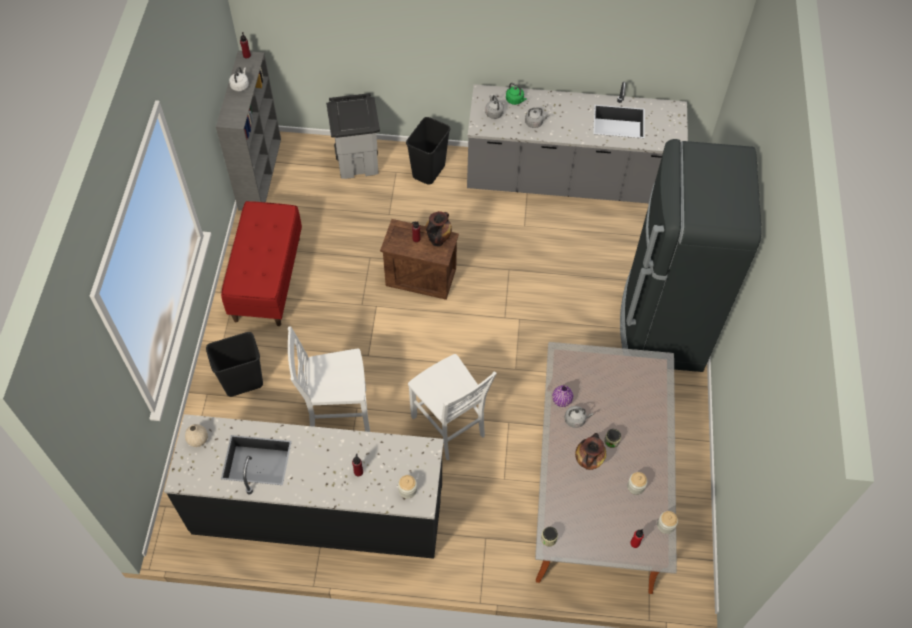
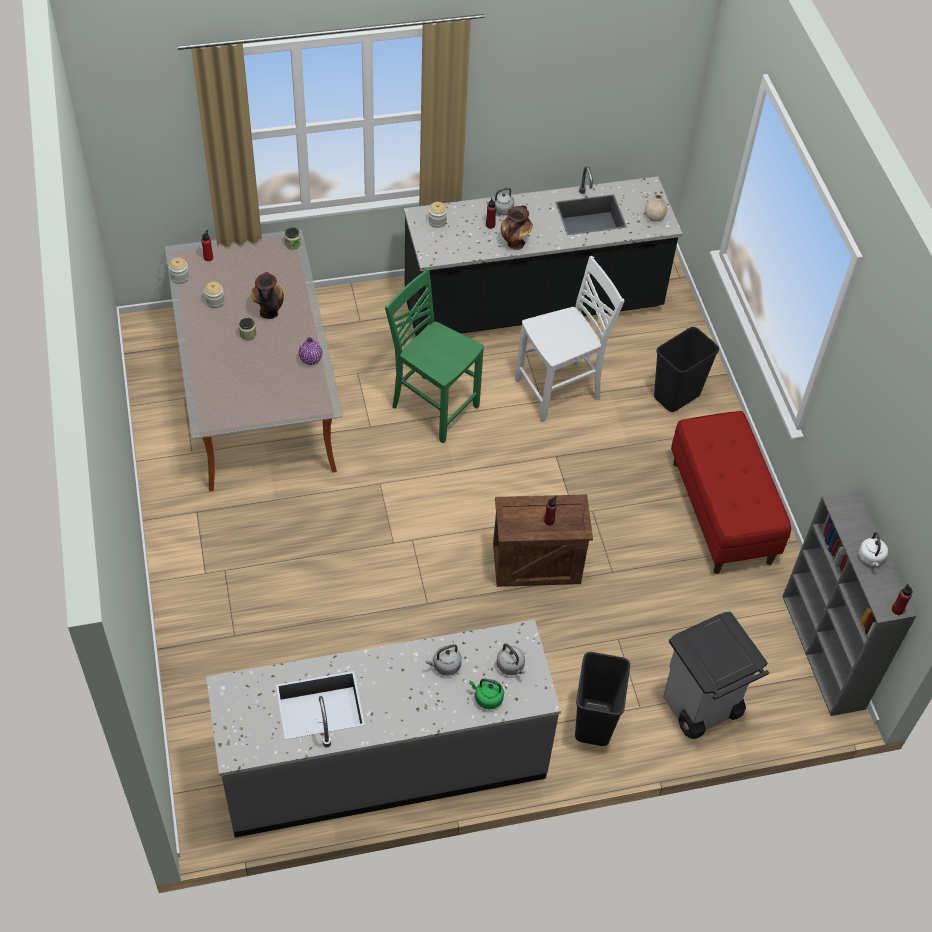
camera: 160 degrees right, 5 degrees down
(438, 239) = (521, 526): vase -> vase (515, 243)
(449, 427) = (433, 406): white chair -> green chair
(576, 420) = (290, 345): grey kettle -> grey kettle (501, 210)
(662, 325) = (209, 580): black fridge -> none

